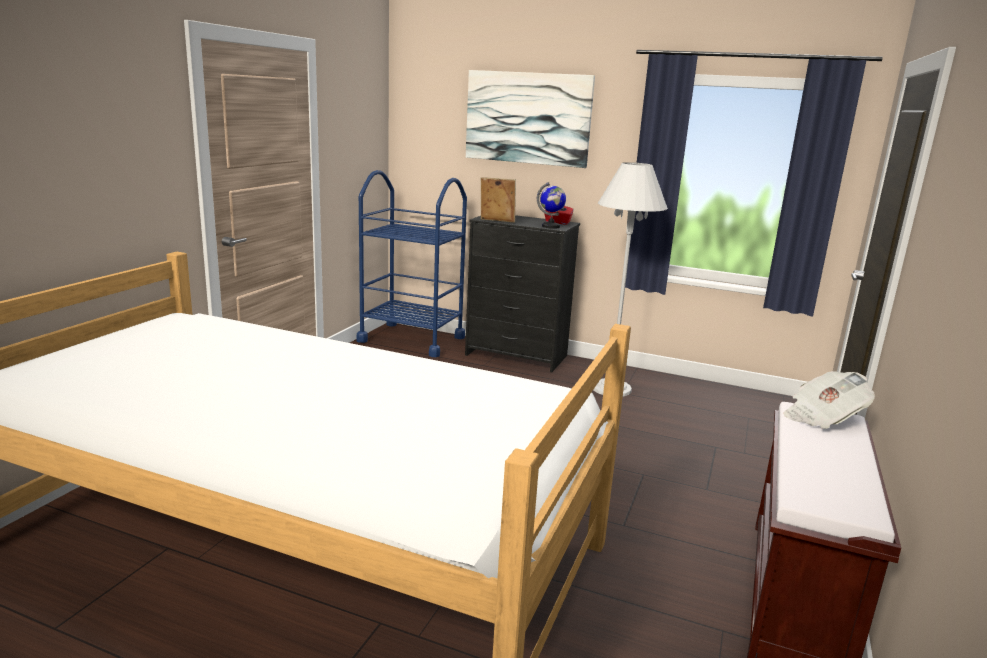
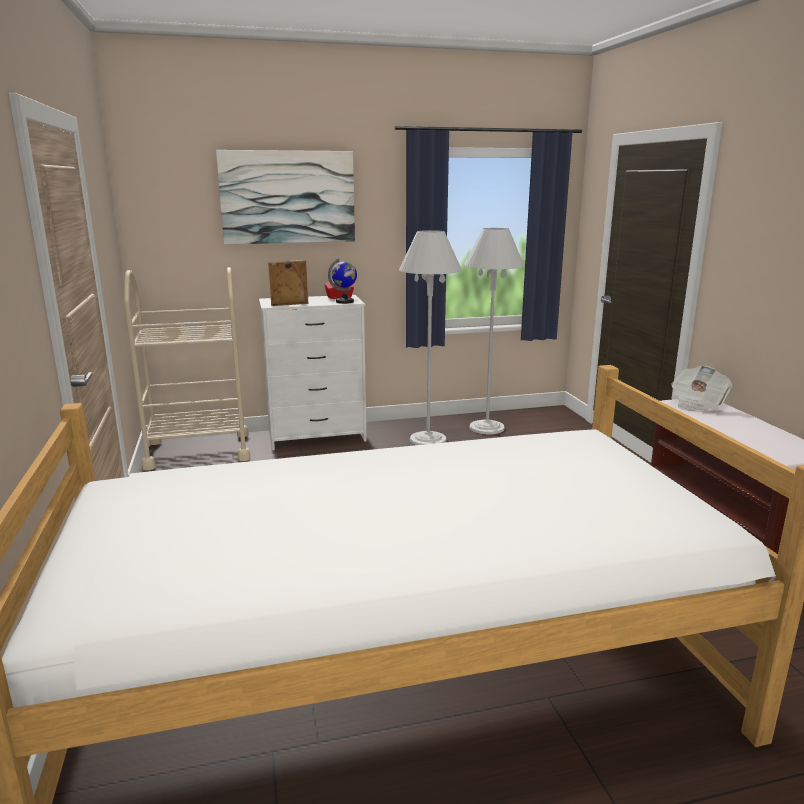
camera: 35 degrees left, 0 degrees up
(411, 339) = (198, 451): blue cart -> beige cart
(516, 355) = (317, 436): black dresser -> white dresser
(690, 396) = (487, 428): none -> white floor lamp

